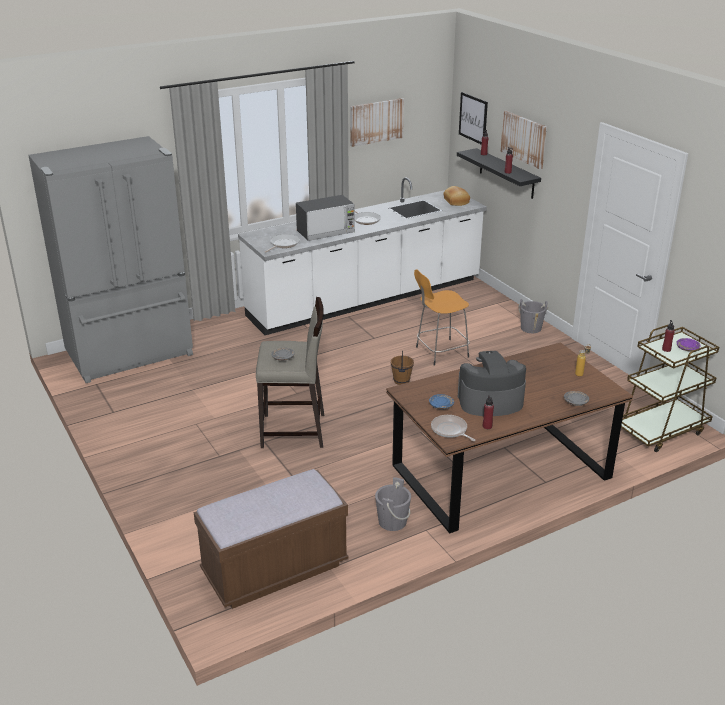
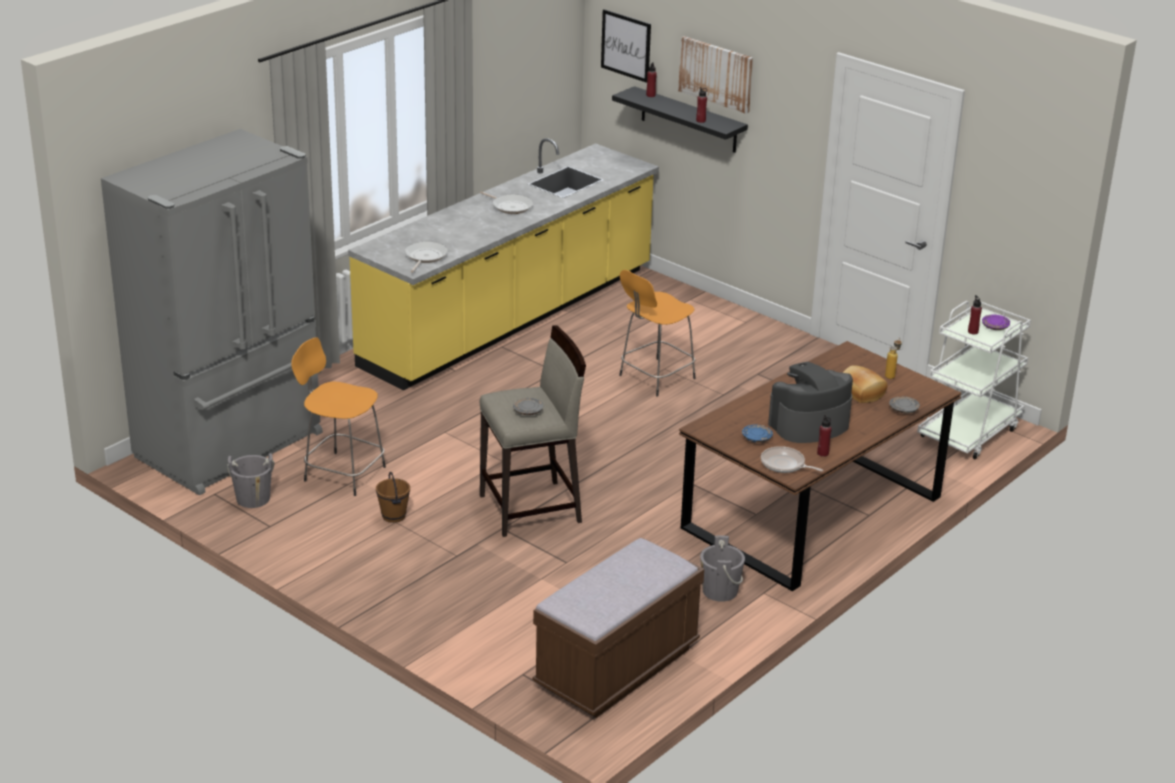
camera: 20 degrees left, 0 degrees up
(186, 384) = (342, 473): none -> orange stool
(326, 232) = (469, 232): microwave -> none
(366, 299) = (510, 318): white counter -> yellow counter
(376, 121) = (499, 64): picture -> none
(401, 381) = (627, 423): brown bucket -> brown bucket (393, 516)
(455, 201) = (613, 163): bread -> bread (860, 393)
(531, 328) = (752, 328): grey bucket -> grey bucket (253, 499)
(661, 430) = (969, 432): brown cart -> white cart

